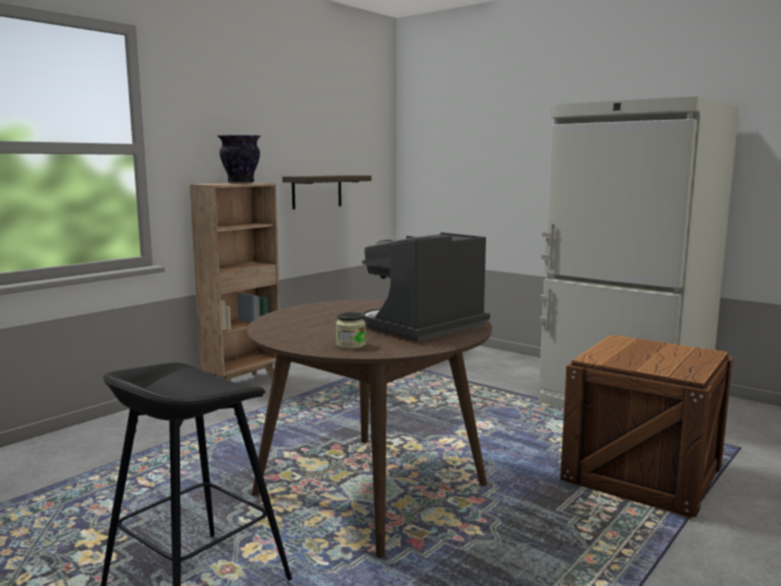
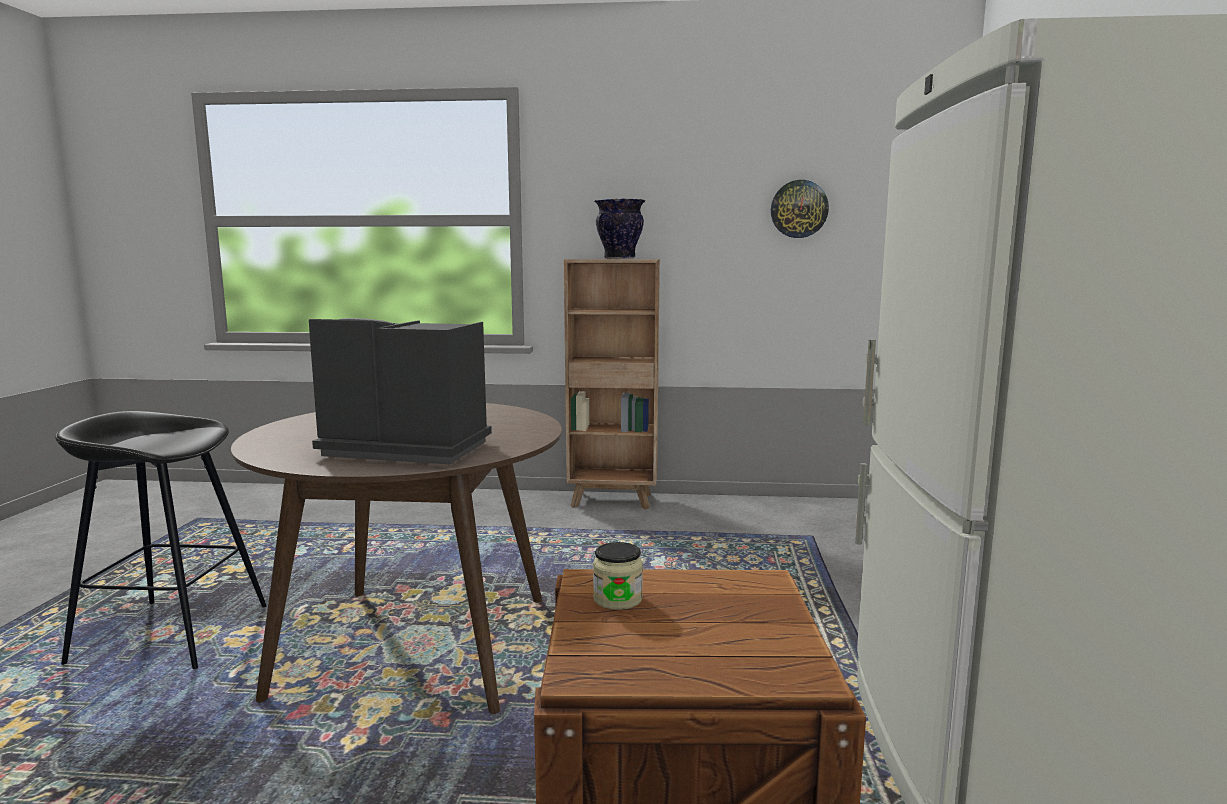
camera: 55 degrees right, 0 degrees up
(317, 191) = (777, 275): shelf -> none
(325, 145) = (799, 209): none -> wall clock
(350, 345) = (289, 441): jar -> jar (617, 599)

